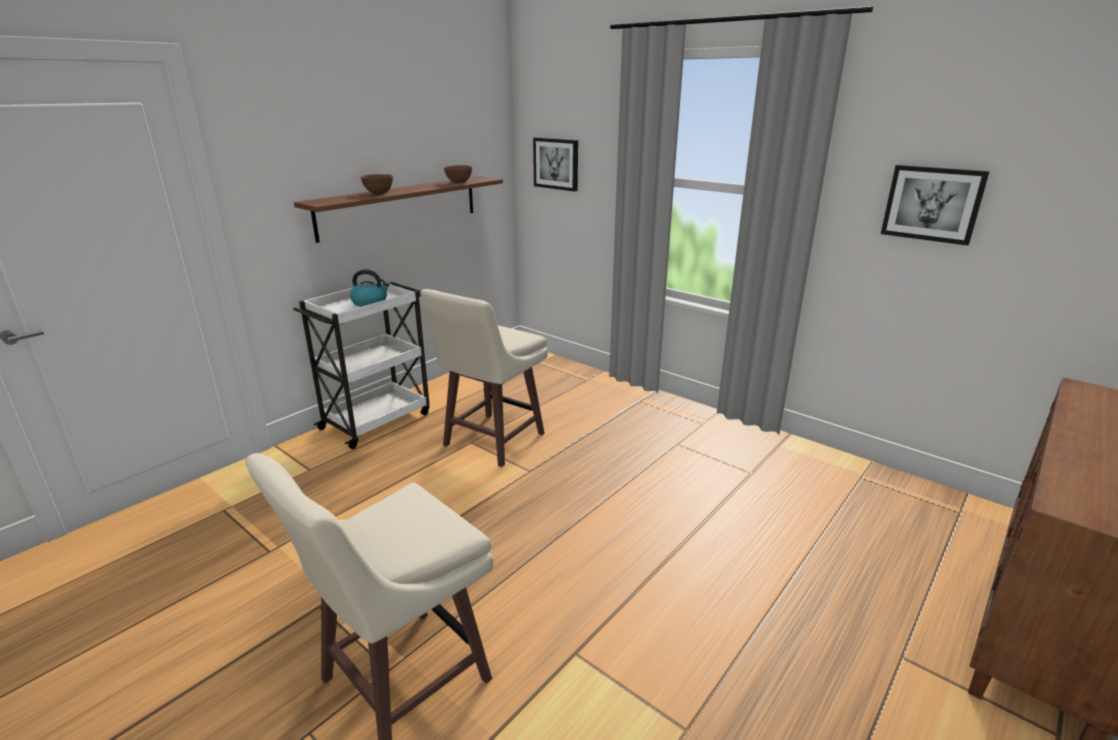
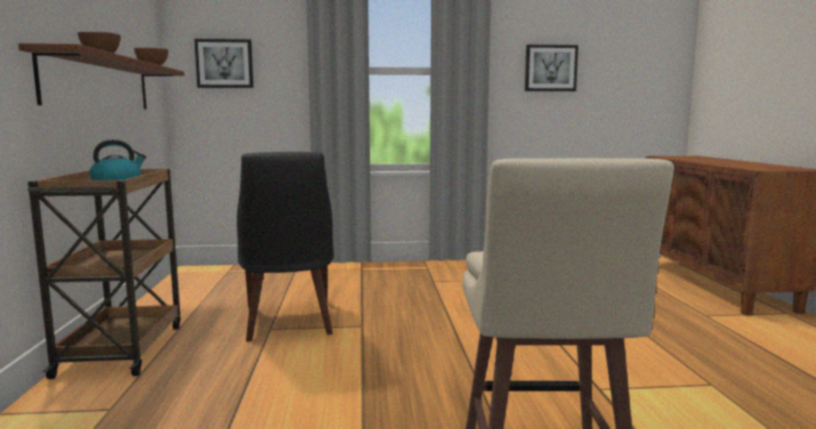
camera: 45 degrees left, 15 degrees down
(377, 420) = (122, 349): white cart -> brown cart
(491, 440) = (288, 322): beige stool -> black chair

